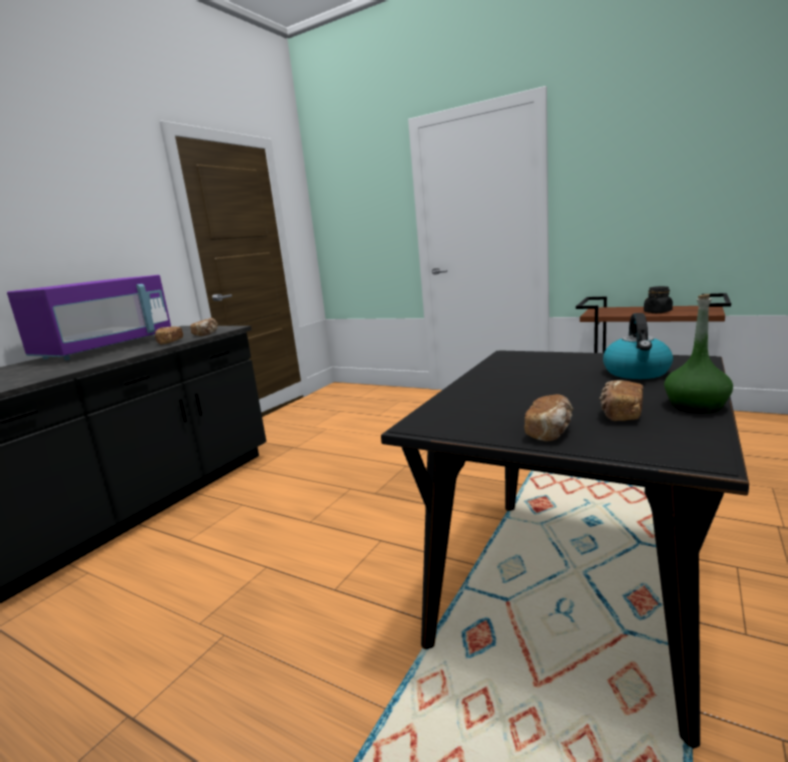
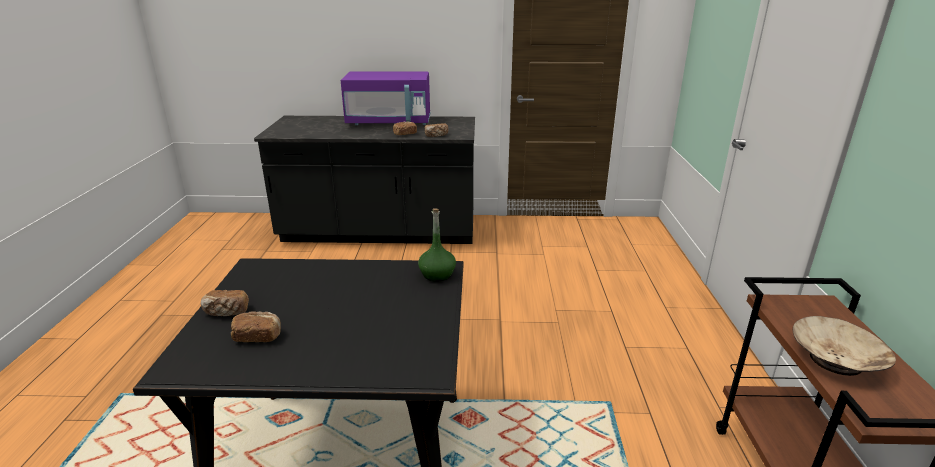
camera: 60 degrees right, 10 degrees up
(637, 372) = (375, 339): kettle -> none
(657, 312) = (835, 360): black jar -> beige bowl
(695, 405) = (273, 370): green bottle -> green bottle (437, 274)

